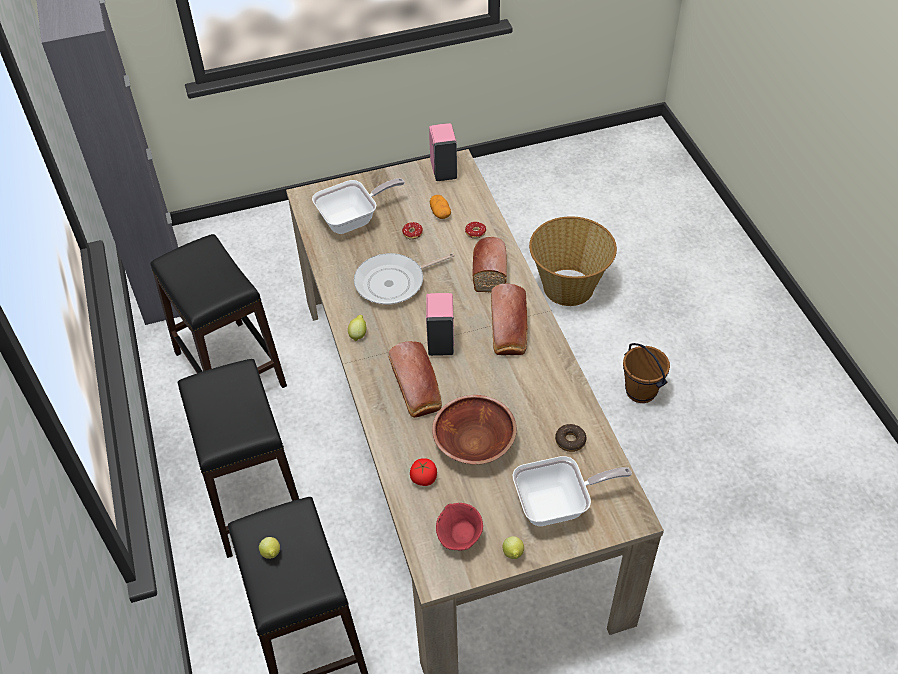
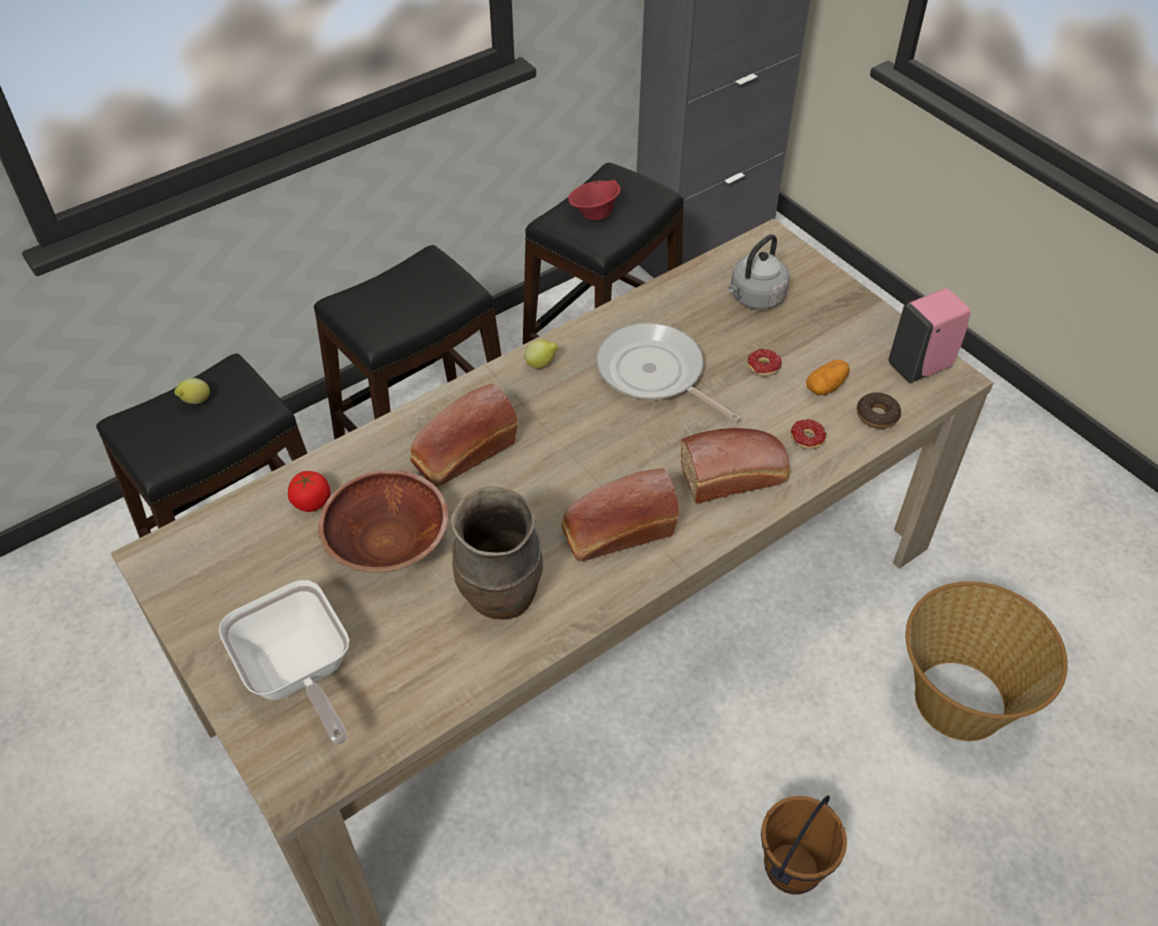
camera: 70 degrees right, 0 degrees up
(353, 220) = (755, 298): frying pan -> grey kettle
(441, 341) = (564, 455): pink soap dispenser -> none
(460, 537) = (220, 568): red bowl -> red bowl (594, 214)
(513, 554) = (201, 637): lemon -> none
(536, 395) = (501, 598): none -> brown vase
(570, 441) = (425, 664): donut -> donut (877, 415)

